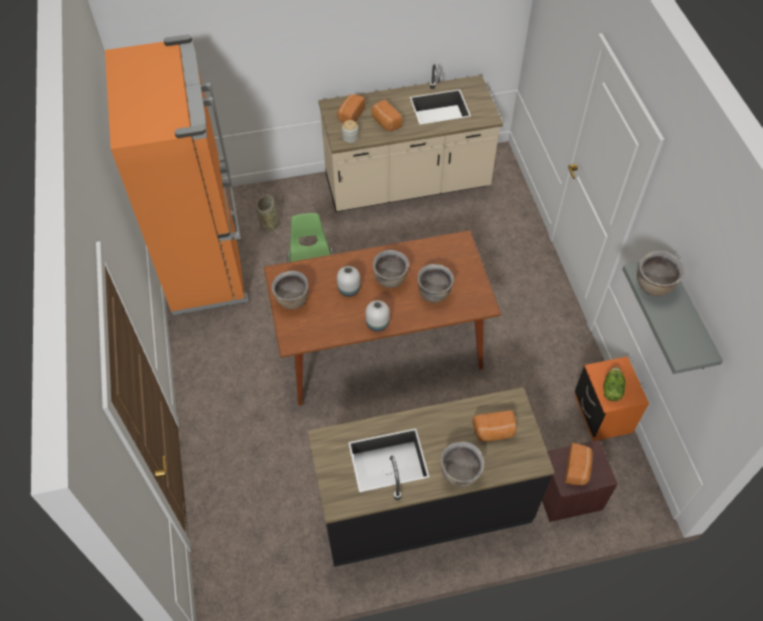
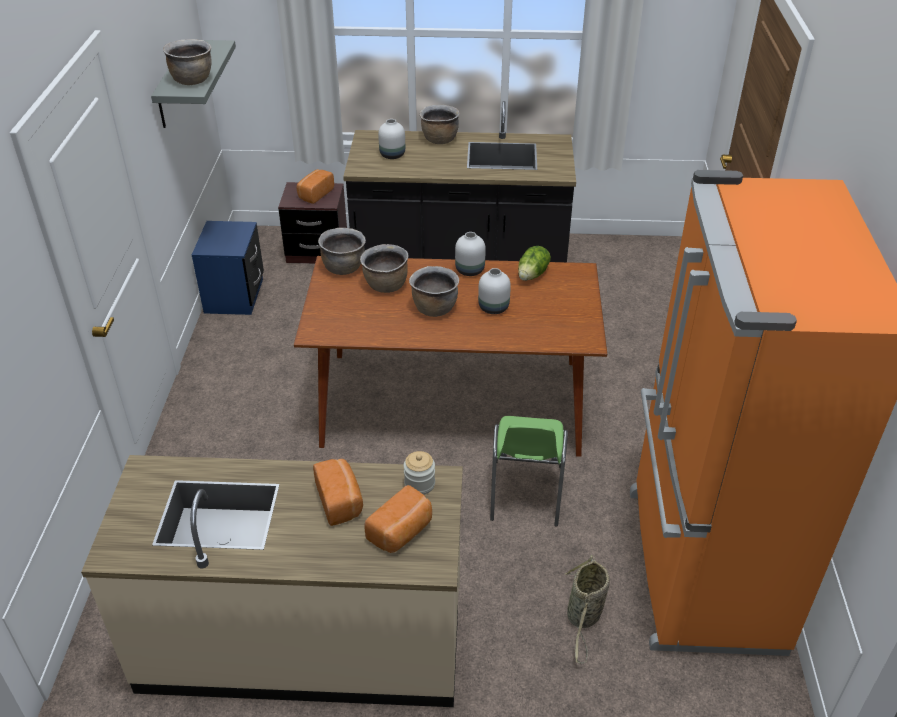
camera: 165 degrees left, 15 degrees down
(292, 300) = (572, 309): brown cooking pot -> brown cooking pot (344, 268)
(494, 432) = (393, 155): bread -> white vase
(602, 414) = (234, 296): orange nightstand -> blue nightstand
(611, 389) = (234, 234): lettuce -> lettuce (533, 274)

